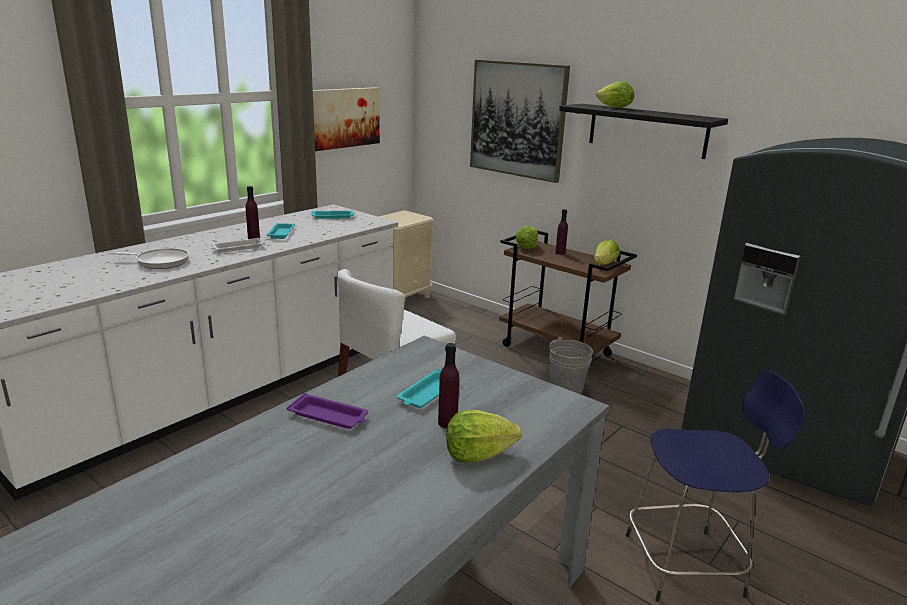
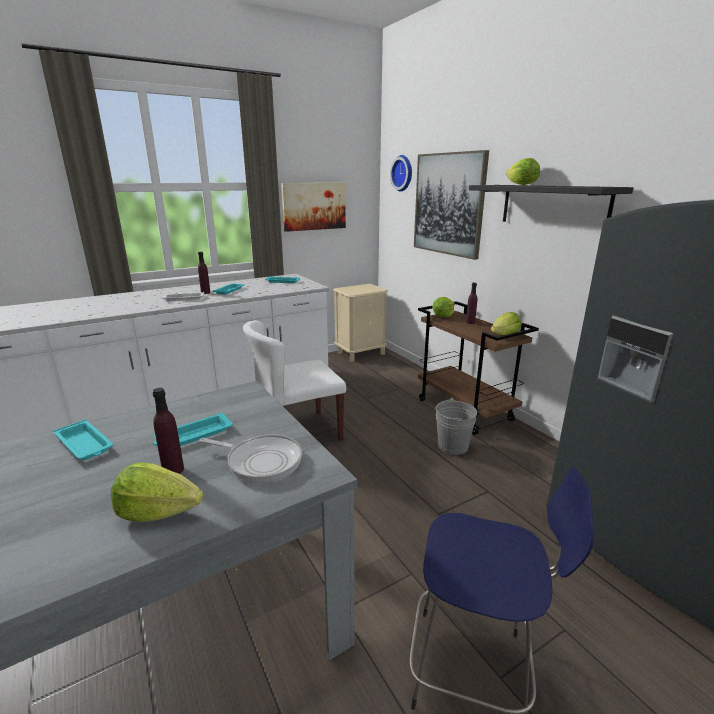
camera: 20 degrees right, 0 degrees up
(160, 262) = (118, 304): frying pan -> frying pan (261, 461)
(329, 416) = (85, 444): purple tray -> turquoise tray
(451, 78) = (403, 173): none -> wall clock

